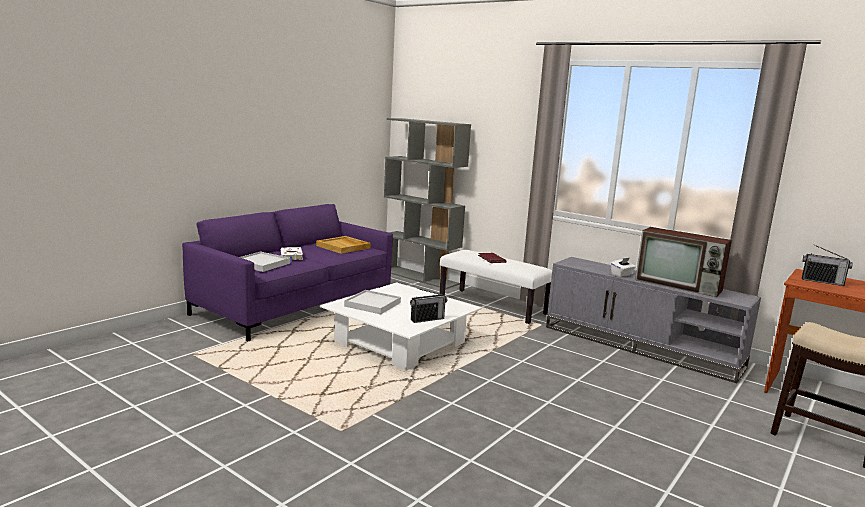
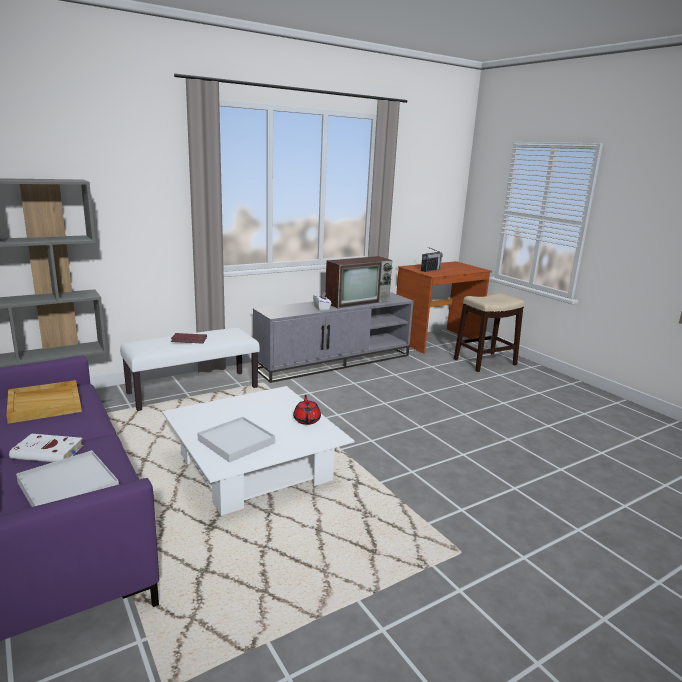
camera: 70 degrees left, 5 degrees up
(427, 319) = (307, 420): radio -> red teapot

